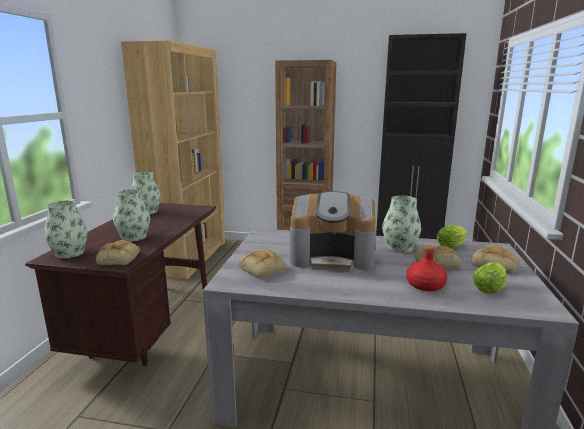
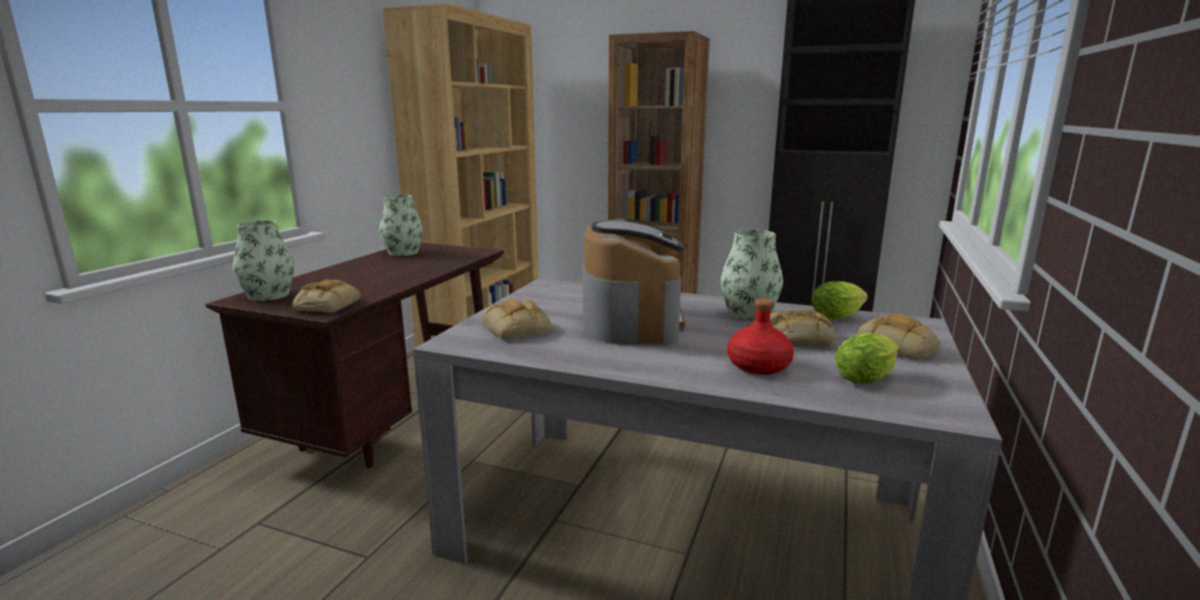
camera: 10 degrees right, 0 degrees up
(134, 237) = (365, 281): vase -> none
(332, 257) = (632, 320): coffee machine -> coffee machine turned 105 degrees counterclockwise

